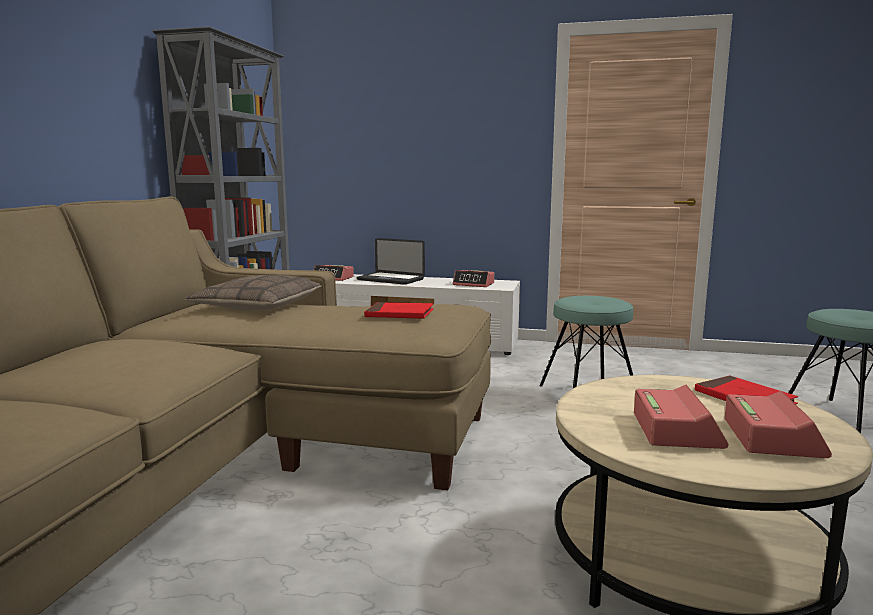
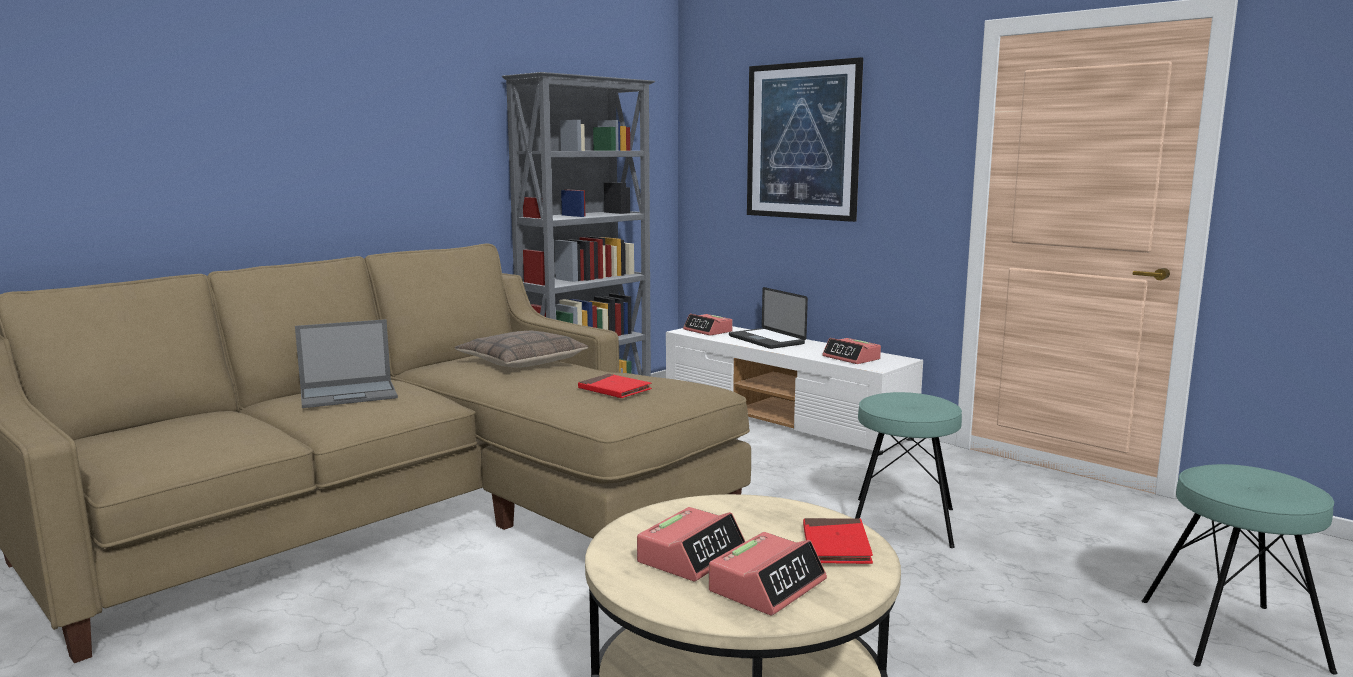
camera: 30 degrees right, 0 degrees up
(111, 355) = (350, 394): none -> laptop
(404, 116) = (802, 141): none -> picture

